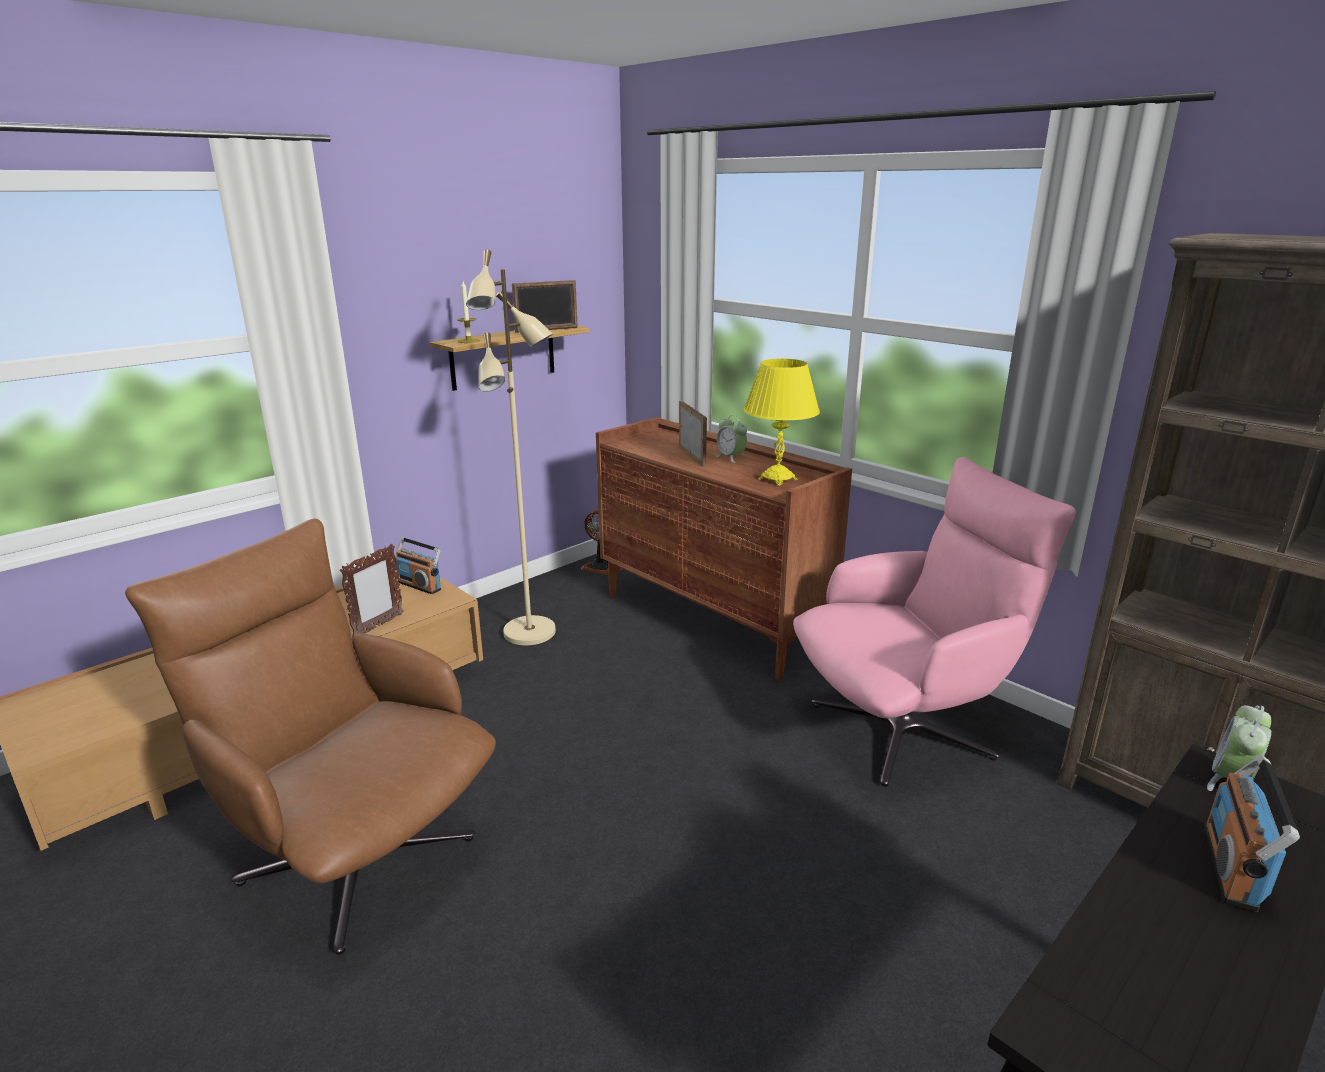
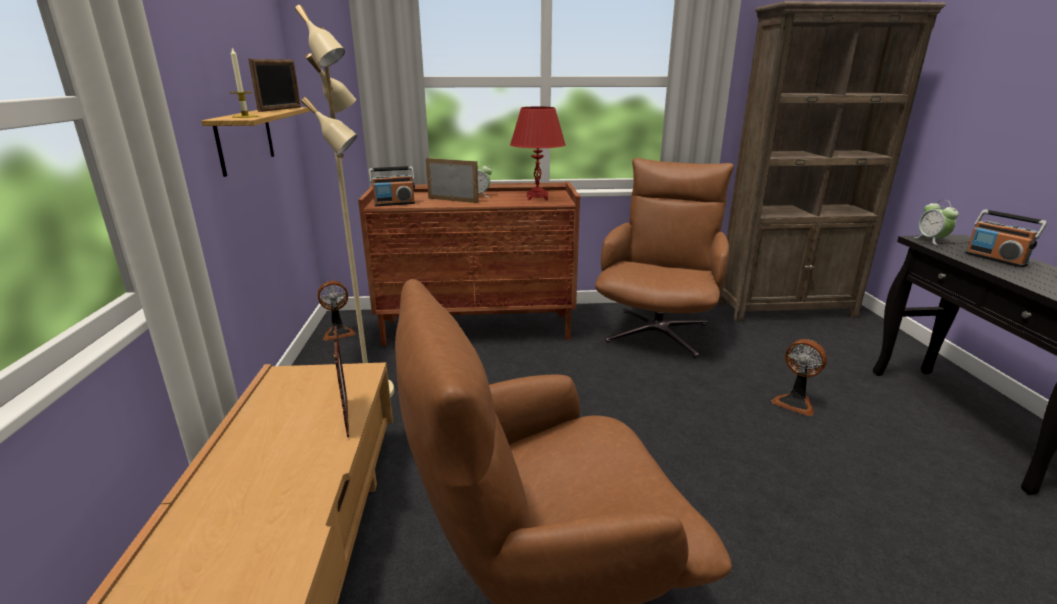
camera: 50 degrees left, 0 degrees up
(420, 585) = (310, 377): radio -> radio (394, 204)
(777, 479) = (537, 198): yellow table lamp -> red table lamp
(888, 917) = (795, 403): none -> fan
(902, 730) = (657, 332): pink armchair -> brown armchair

